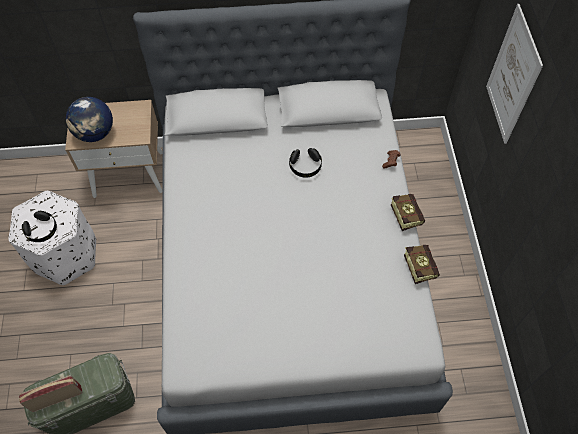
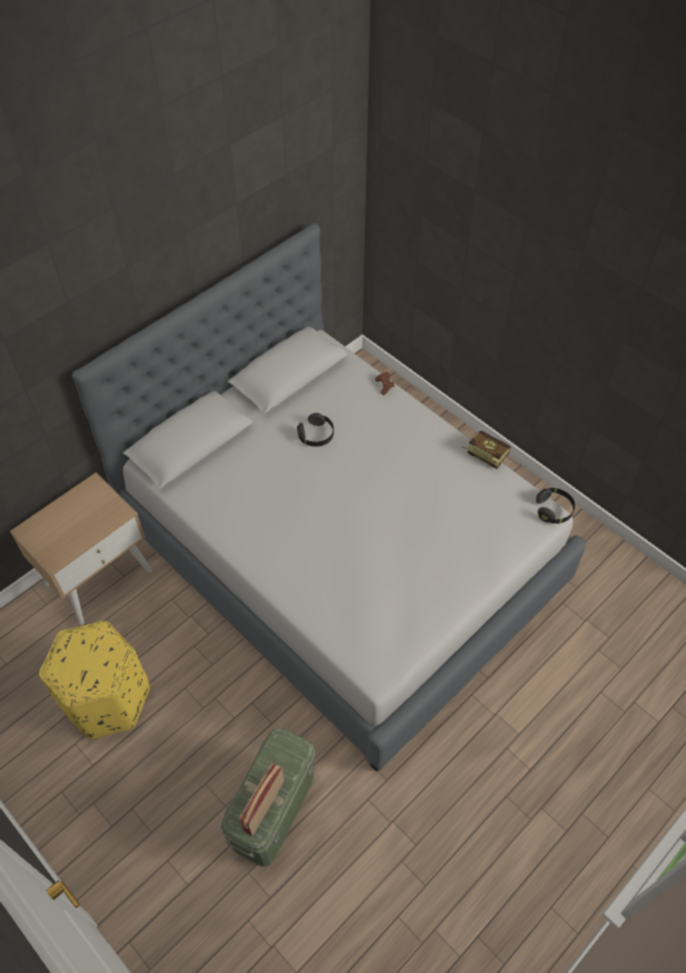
camera: 40 degrees left, 5 degrees down
(42, 230) = (96, 670): black headphones -> black headphones (553, 510)
(66, 255) = (106, 699): white ottoman -> yellow ottoman
(95, 133) = (68, 539): globe -> none
(404, 213) = (435, 420): book -> none
(512, 76) = (455, 245): picture -> none

